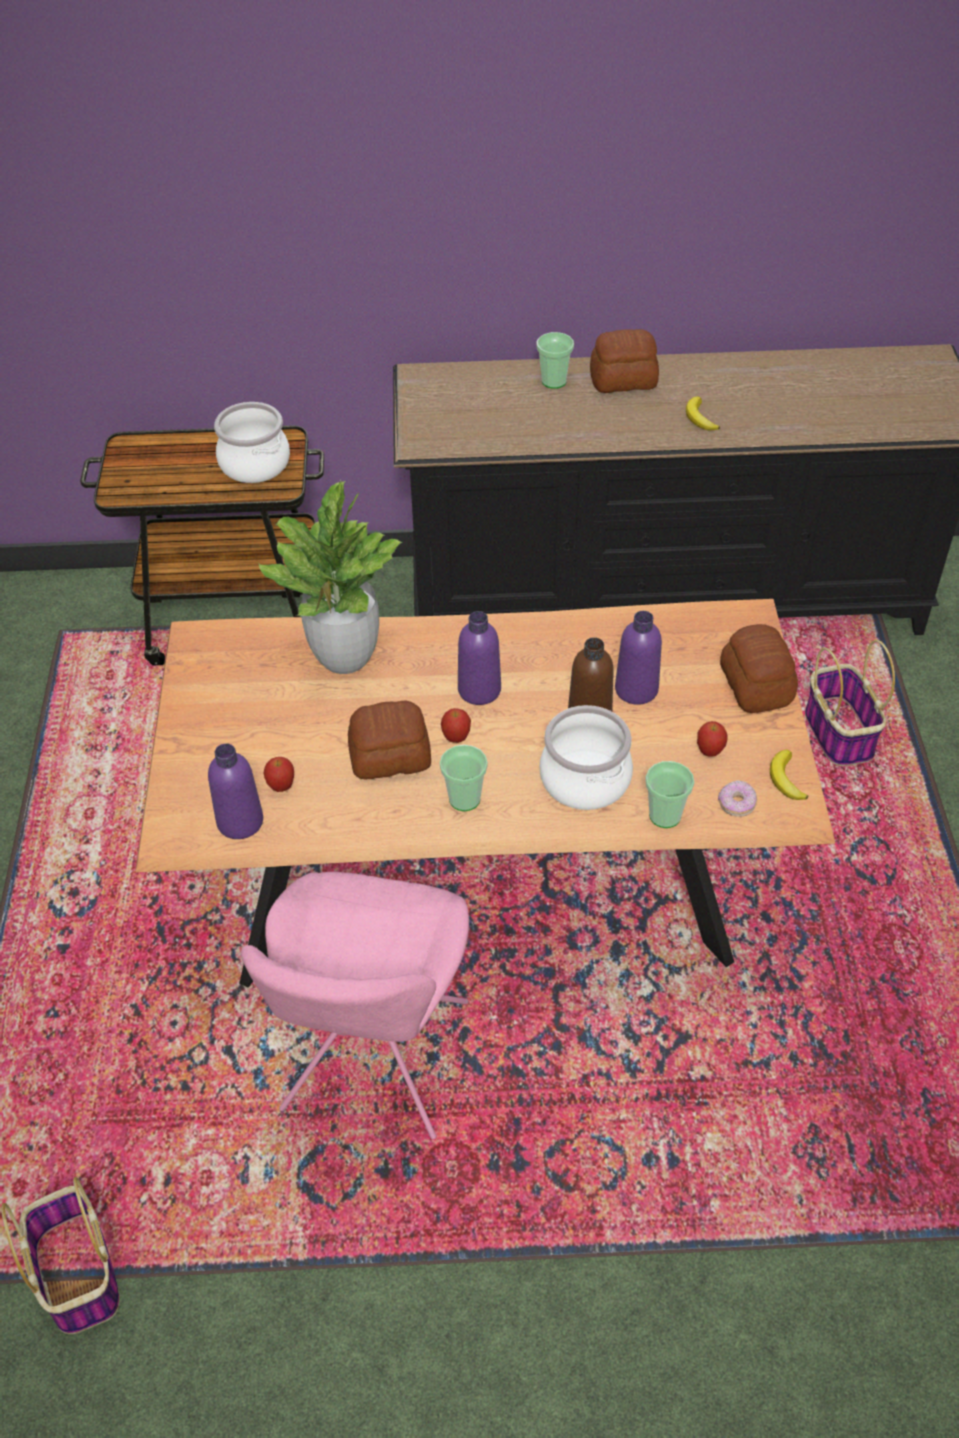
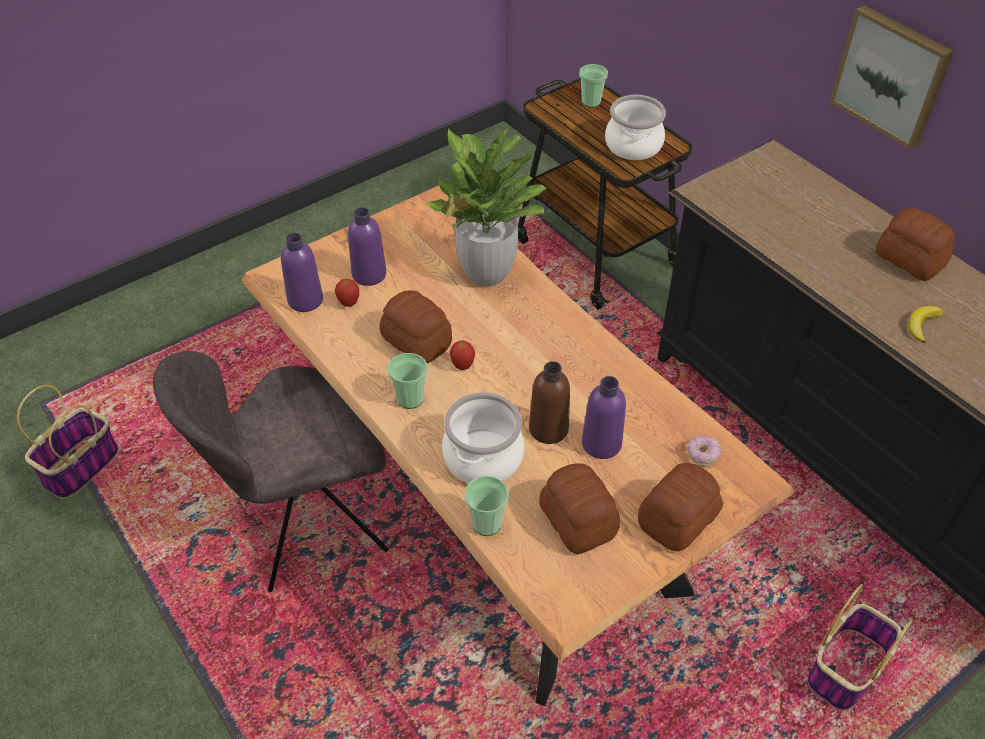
camera: 55 degrees right, 0 degrees up
(373, 1062) = (306, 525): pink chair -> grey chair
(479, 690) = (519, 355): purple bottle -> purple bottle (369, 274)
(506, 232) = (892, 75): none -> picture
(554, 381) = (857, 223): cup -> cup (591, 102)
(709, 751) = (577, 521): apple -> bread
(736, 804) = (536, 565): donut -> donut (702, 455)
(785, 779) = (591, 588): banana -> none

